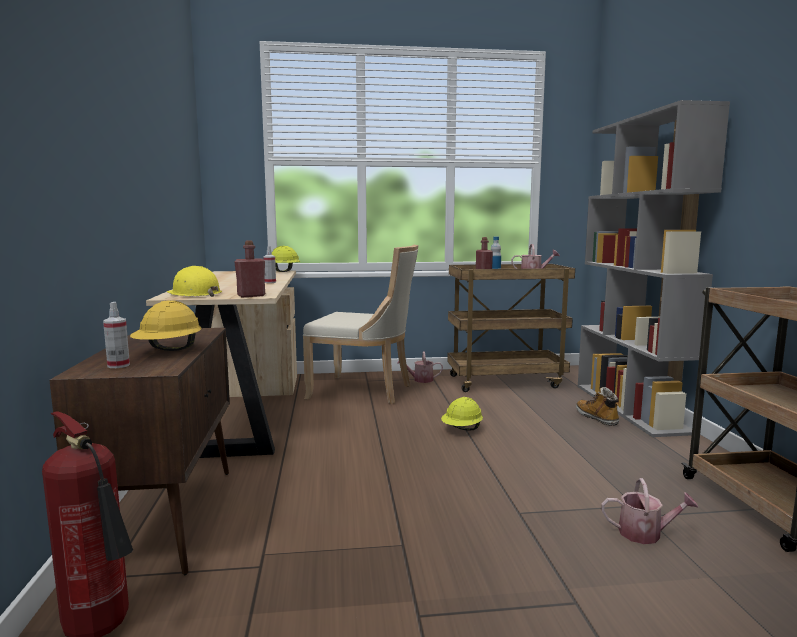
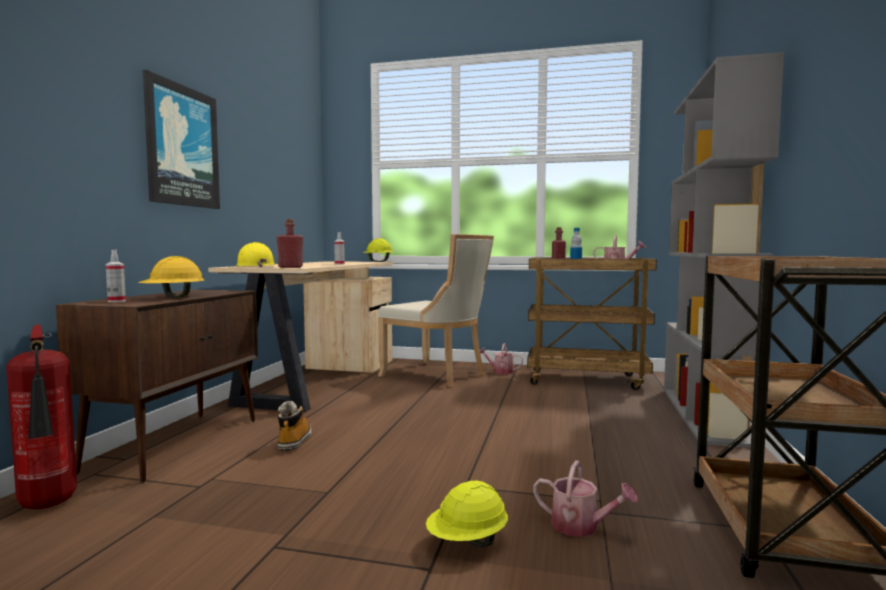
camera: 20 degrees right, 5 degrees down
(112, 151) = (182, 146): none -> picture
(462, 430) = (492, 413): yellow hard hat -> yellow hard hat (467, 542)
(597, 418) = (652, 420): boot -> boot (294, 440)

